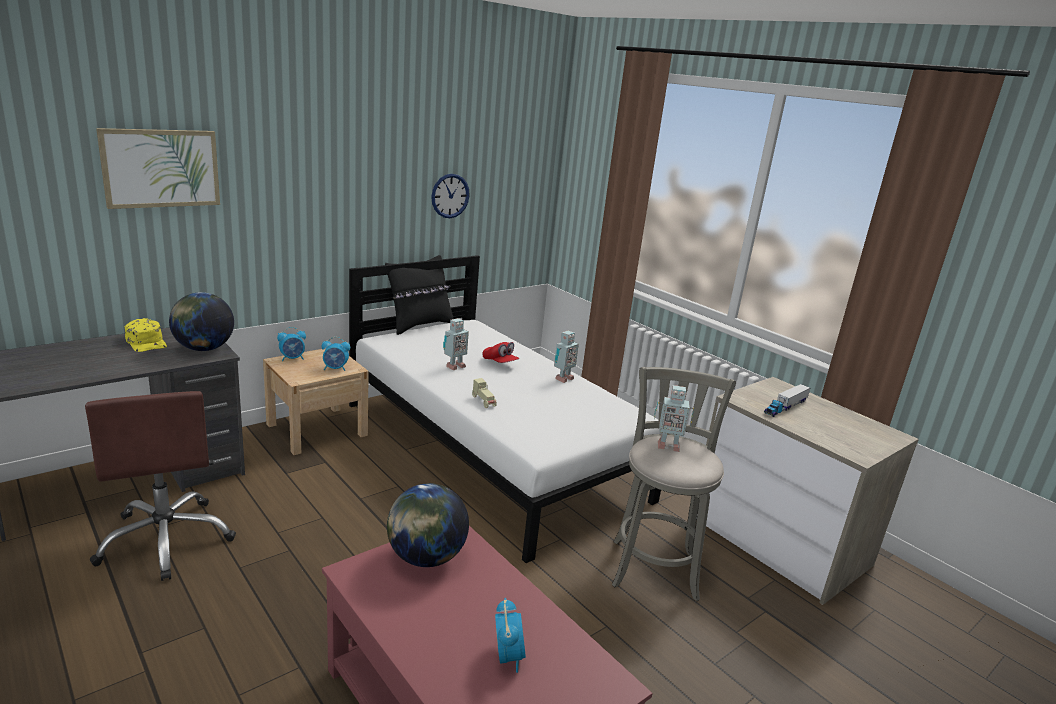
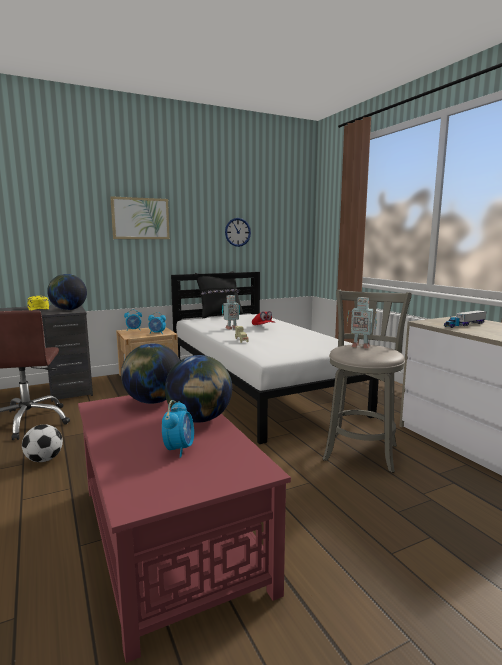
camera: 15 degrees right, 10 degrees down
(161, 168) = (53, 207): picture -> picture (140, 218)
(233, 617) = (44, 459): none -> football
(505, 593) = (200, 419): none -> globe
(562, 379) = (304, 332): toy robot -> none

